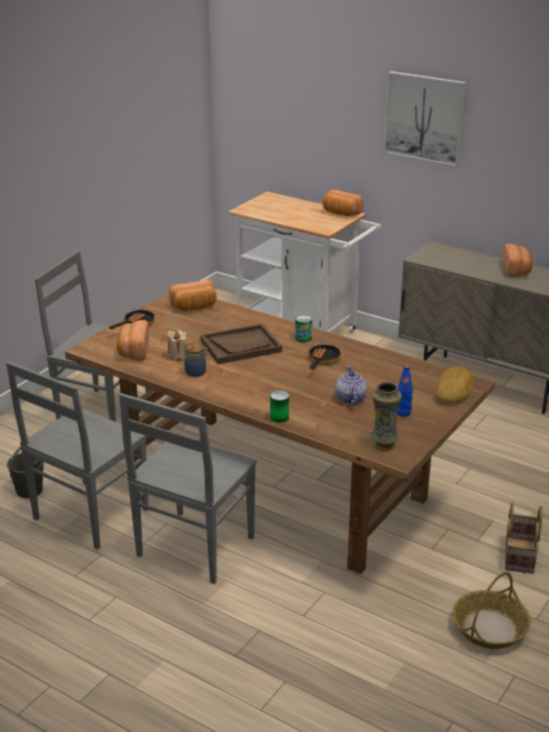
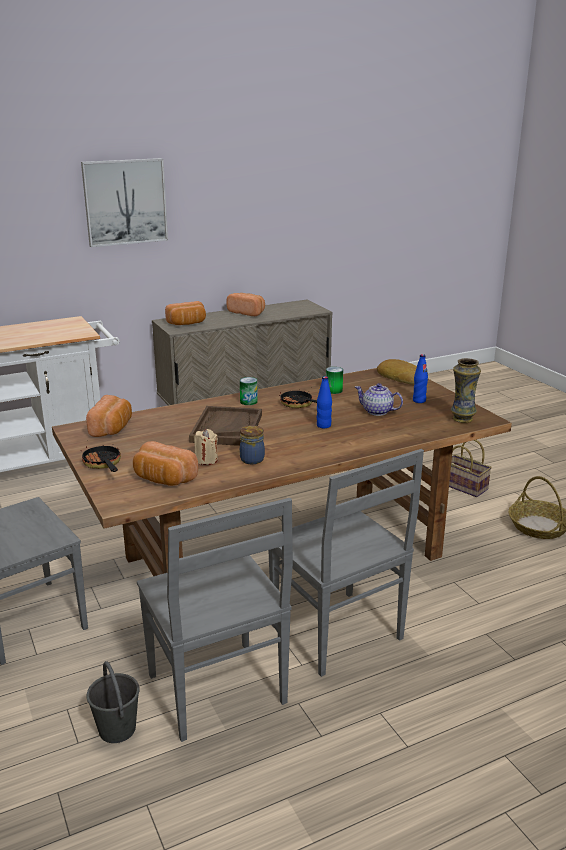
camera: 60 degrees left, 5 degrees down
(279, 417) = (381, 444): can -> can (334, 390)
(290, 382) = (323, 425): none -> blue bottle
(340, 213) = (62, 322): bread -> bread (187, 323)

